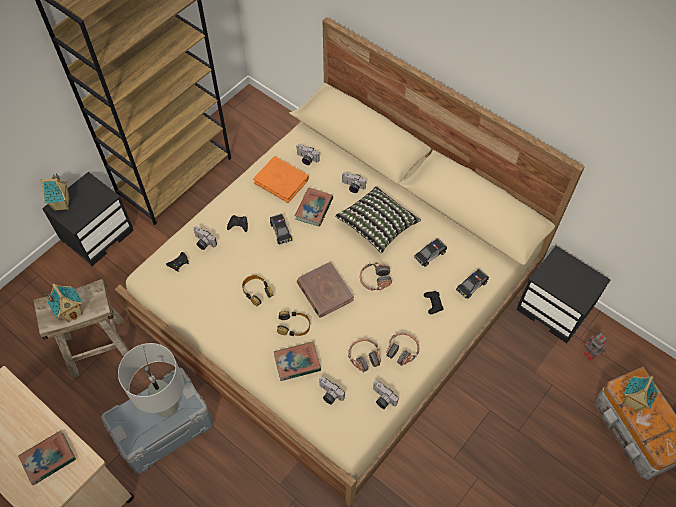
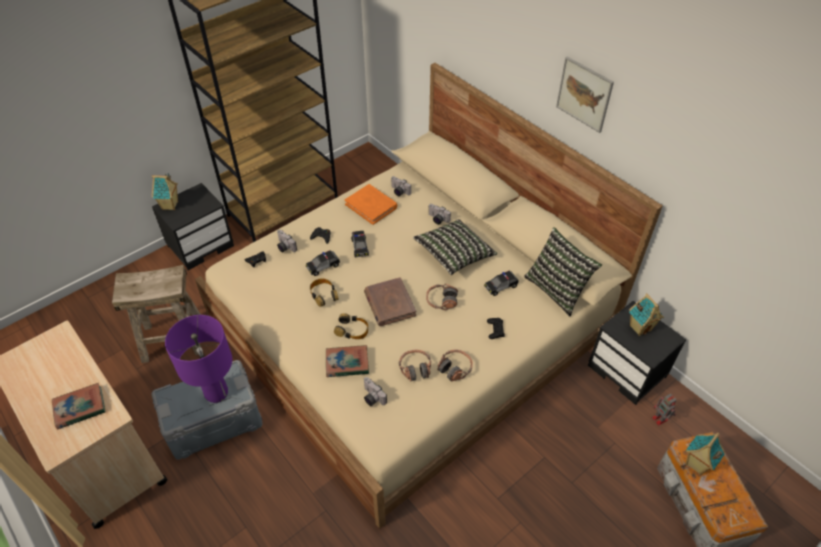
camera: 10 degrees right, 10 degrees down
(72, 312) = (147, 289): toy house -> toy house (640, 327)
(166, 406) = (216, 393): grey table lamp -> purple table lamp
(314, 209) = (396, 232): book -> none
(382, 399) = (425, 410): camera -> none
(471, 286) = (537, 320): toy car -> toy car (323, 266)
(485, 249) = (557, 289): none -> pillow
(498, 61) = (584, 94): none -> picture

